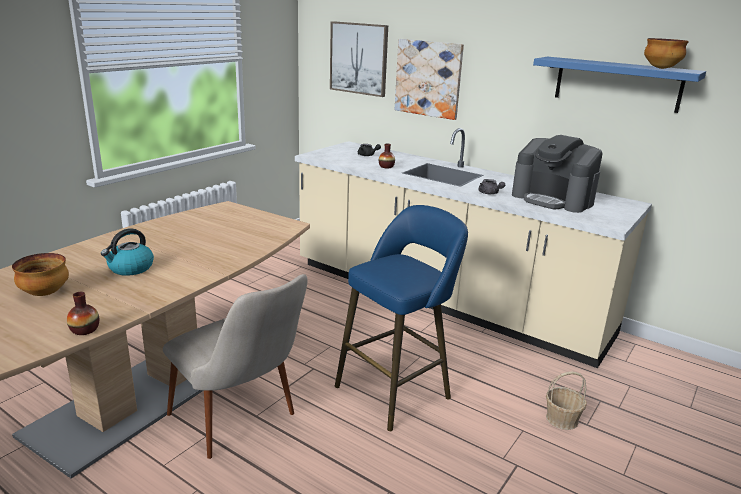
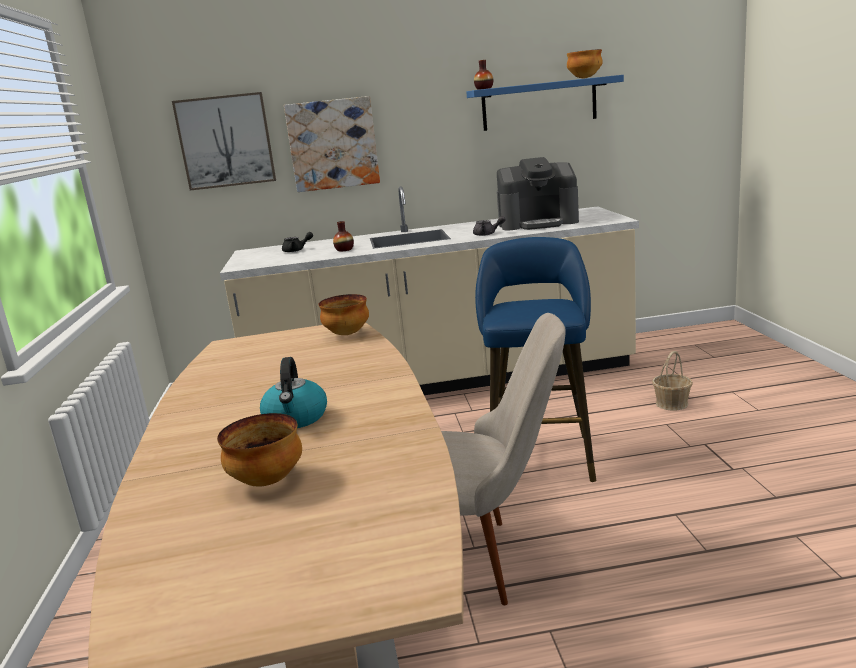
camera: 40 degrees left, 5 degrees down
(85, 330) = (423, 468): vase -> vase (484, 88)
(277, 230) = (347, 334): none -> bowl

